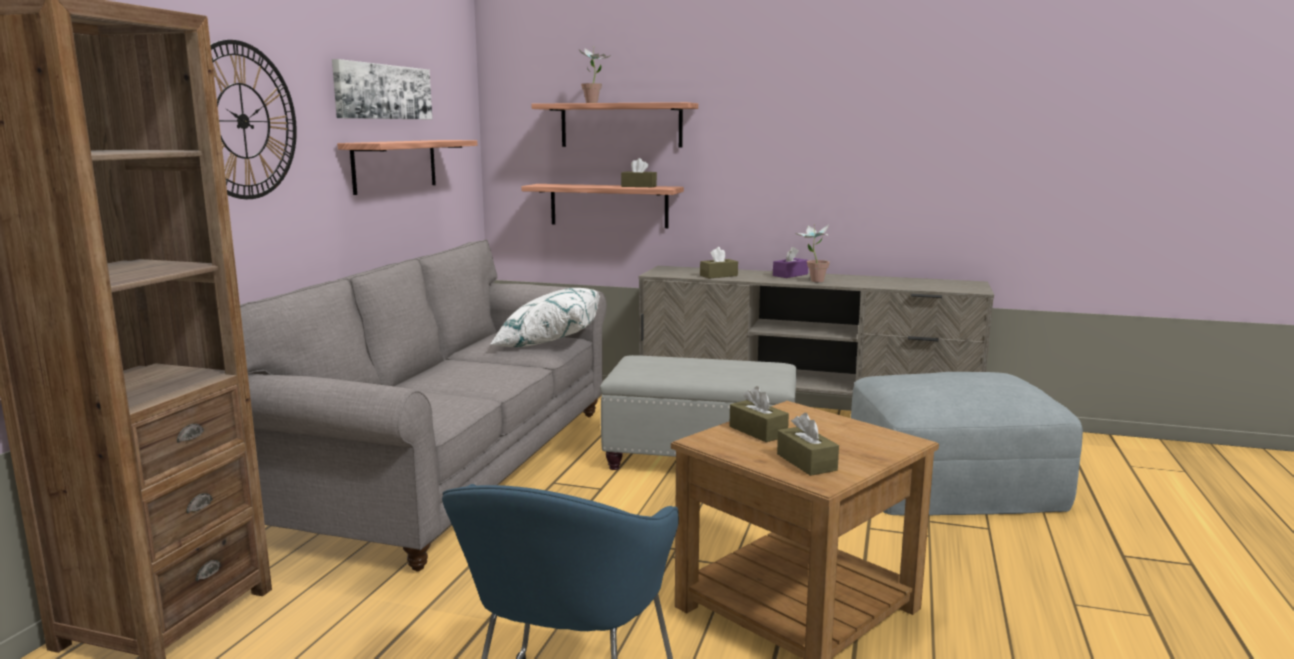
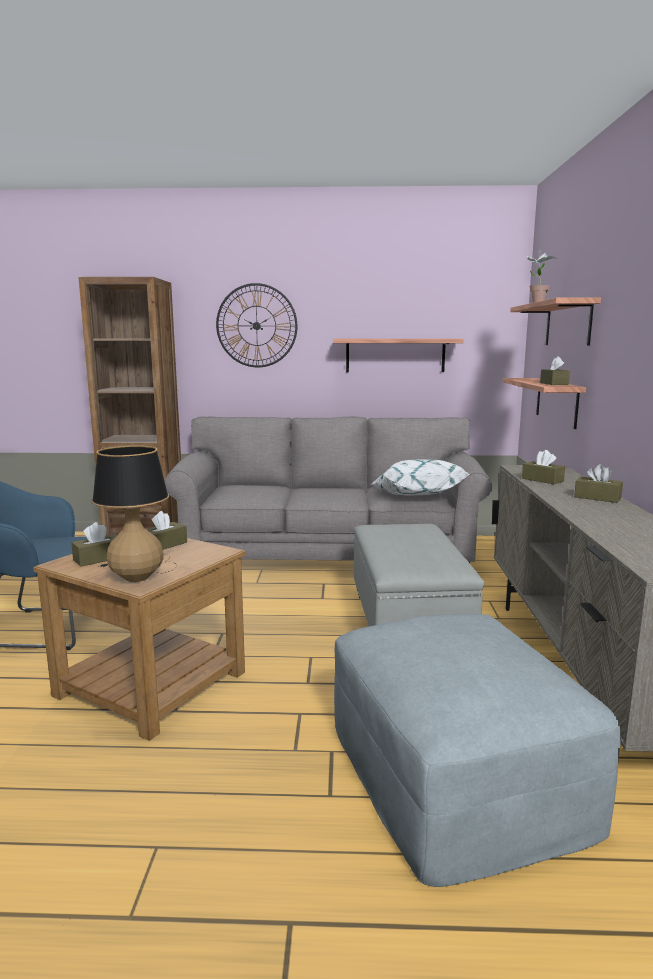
camera: 75 degrees right, 0 degrees up
(383, 92) = (388, 305): picture -> none
(790, 275) = (597, 497): purple tissue box -> brown tissue box
(812, 281) = (572, 505): potted plant -> none
(872, 442) = (139, 575): none -> table lamp

